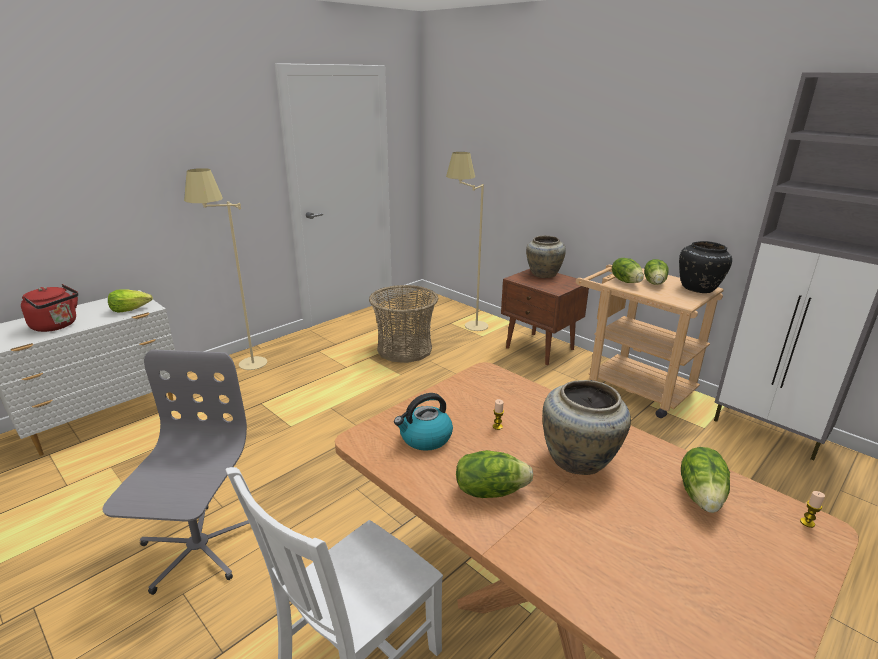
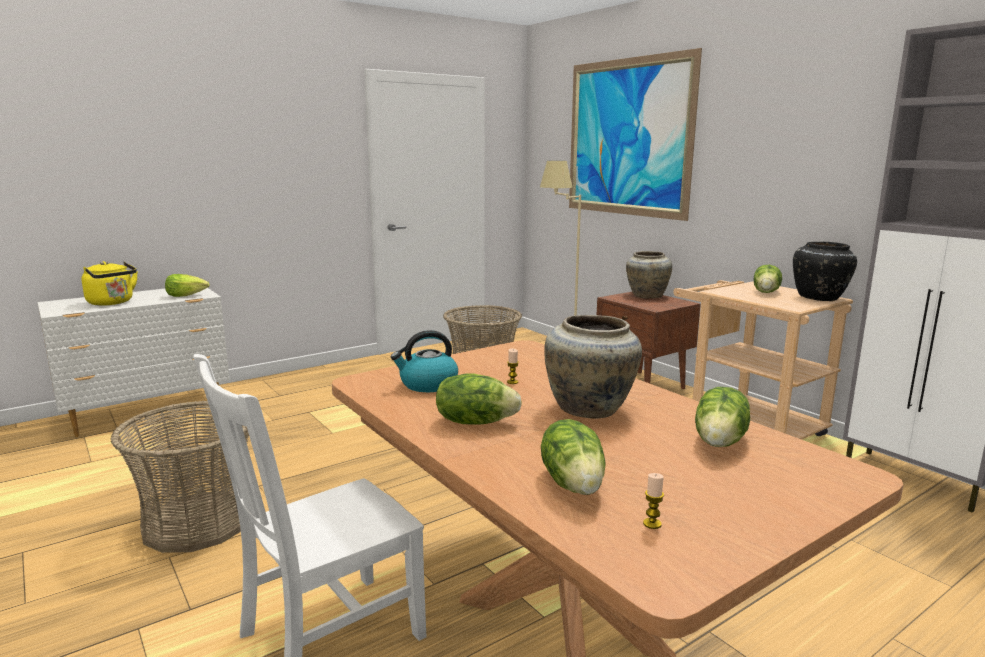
camera: 10 degrees right, 10 degrees down
(57, 326) = (112, 303): red kettle -> yellow kettle
(197, 548) = (198, 522): grey office chair -> basket
(243, 368) = (301, 383): beige floor lamp -> none
(523, 131) = (627, 138): none -> picture
(626, 281) = (731, 289): lettuce -> lettuce (574, 483)
(807, 522) = (841, 470): candle -> candle (652, 524)

